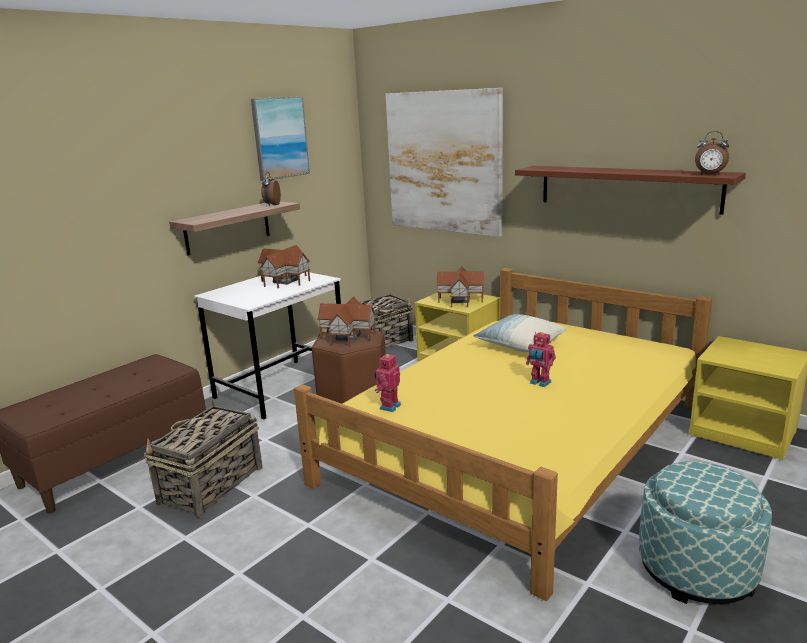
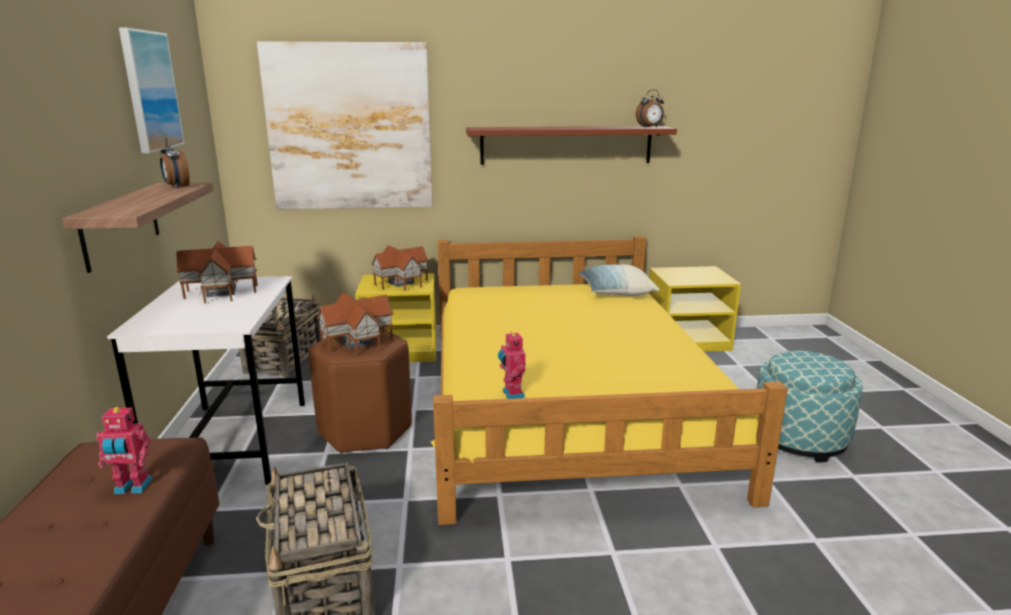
camera: 45 degrees left, 0 degrees up
(520, 345) = (518, 310): pillow -> pillow (616, 293)
(539, 383) = (592, 334): toy robot -> toy robot (132, 488)

